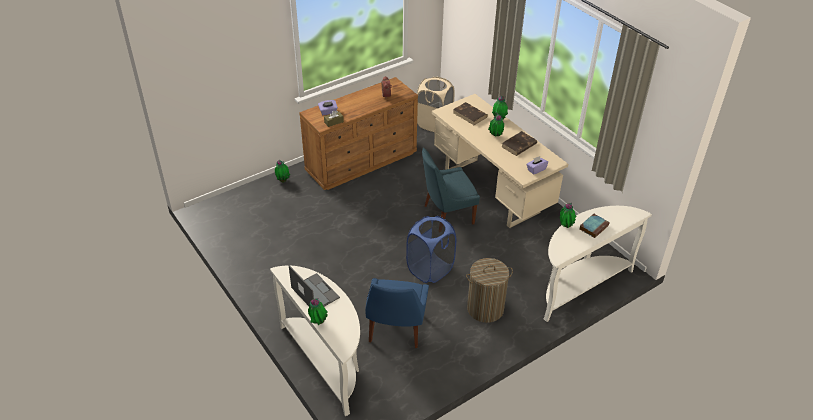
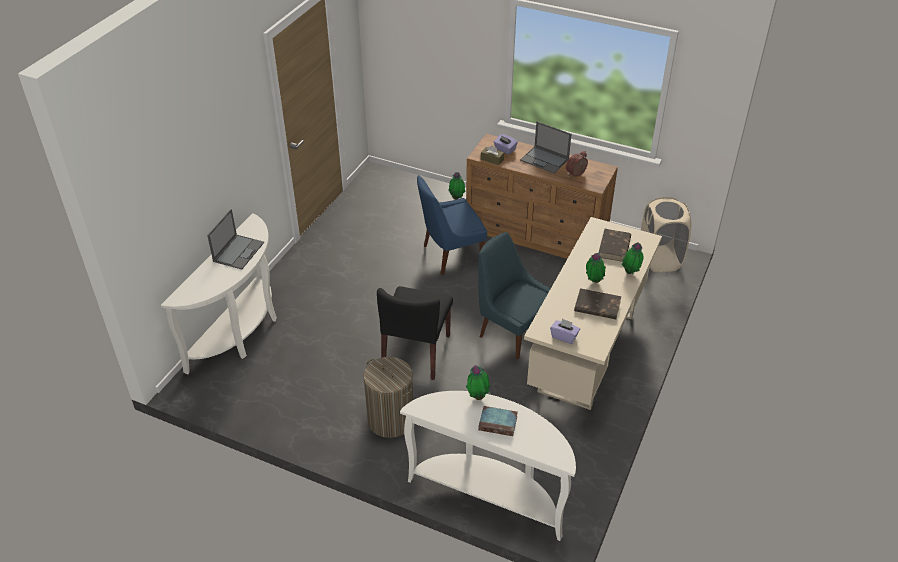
camera: 60 degrees right, 0 degrees up
(318, 322) = (201, 269): potted plant -> none
(358, 101) = (545, 160): none -> laptop
(395, 330) = (311, 362): blue chair -> blue chair (450, 255)
(430, 269) = (416, 352): blue laundry basket -> black chair

